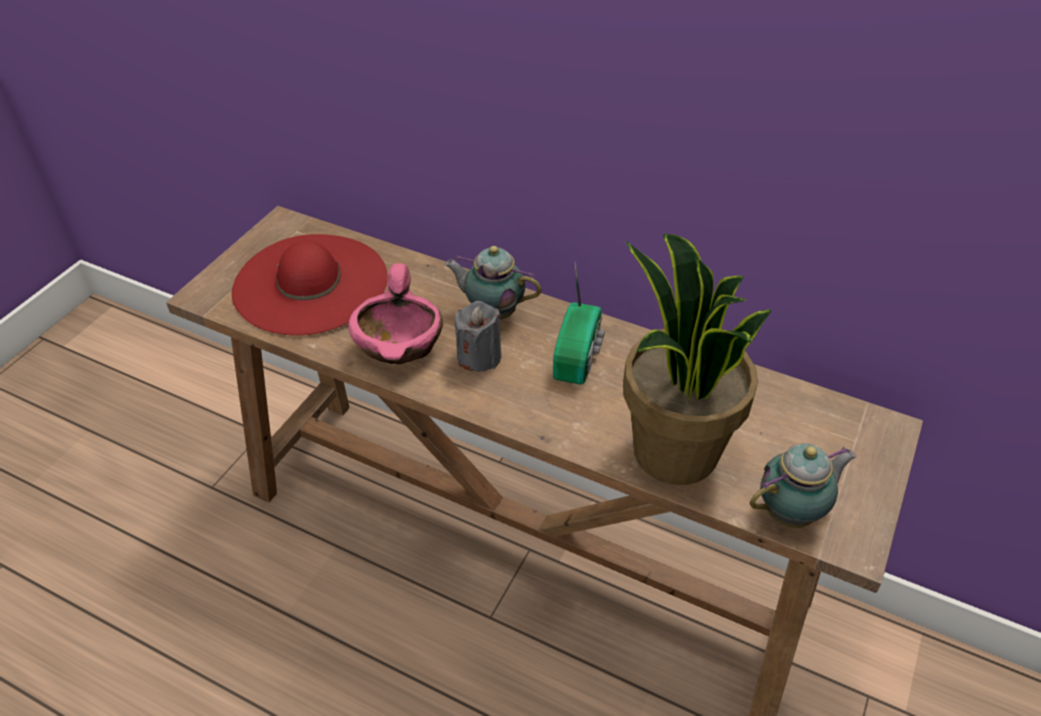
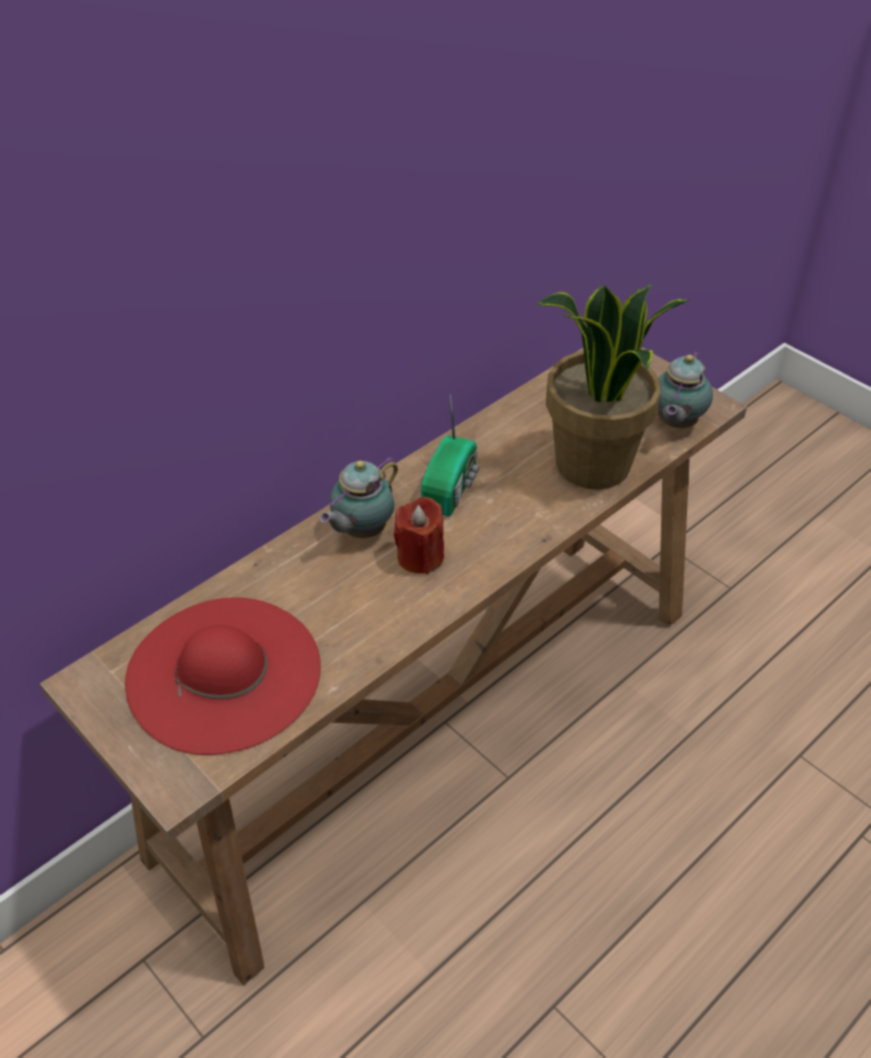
camera: 70 degrees left, 0 degrees up
(399, 344) = (370, 613): pink bowl -> none
(479, 356) = (420, 556): grey candle -> red candle
(579, 354) = (452, 487): radio -> radio turned 75 degrees clockwise
(792, 512) = (675, 424): teapot -> teapot turned 150 degrees counterclockwise

